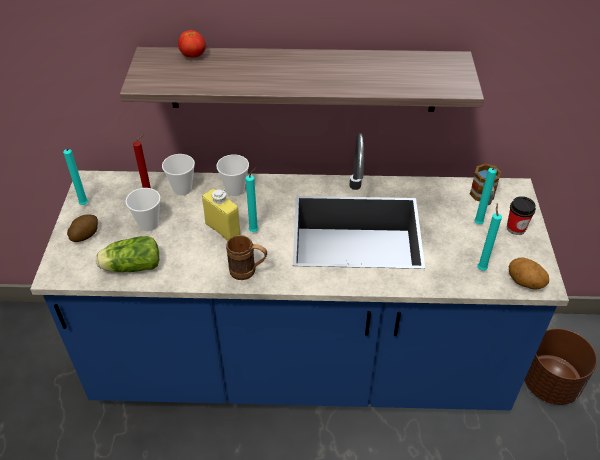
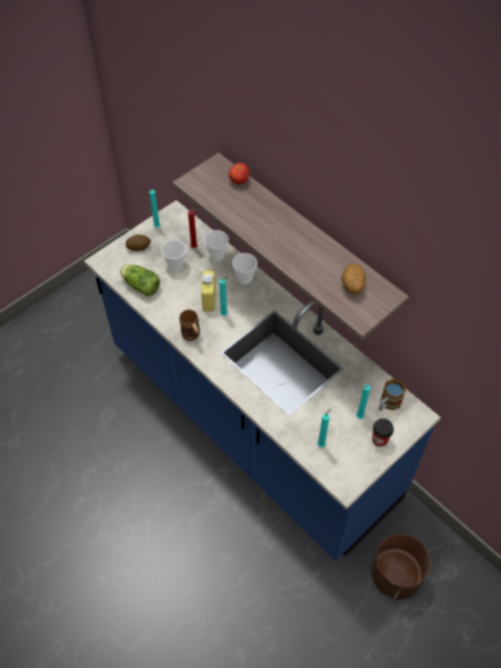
camera: 45 degrees right, 10 degrees up
(524, 283) = (334, 474): potato -> potato (352, 286)

